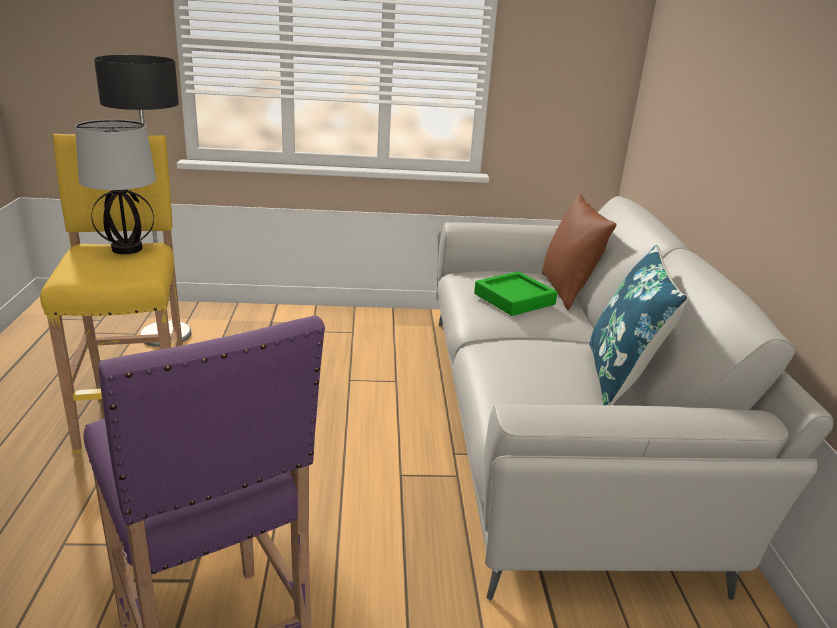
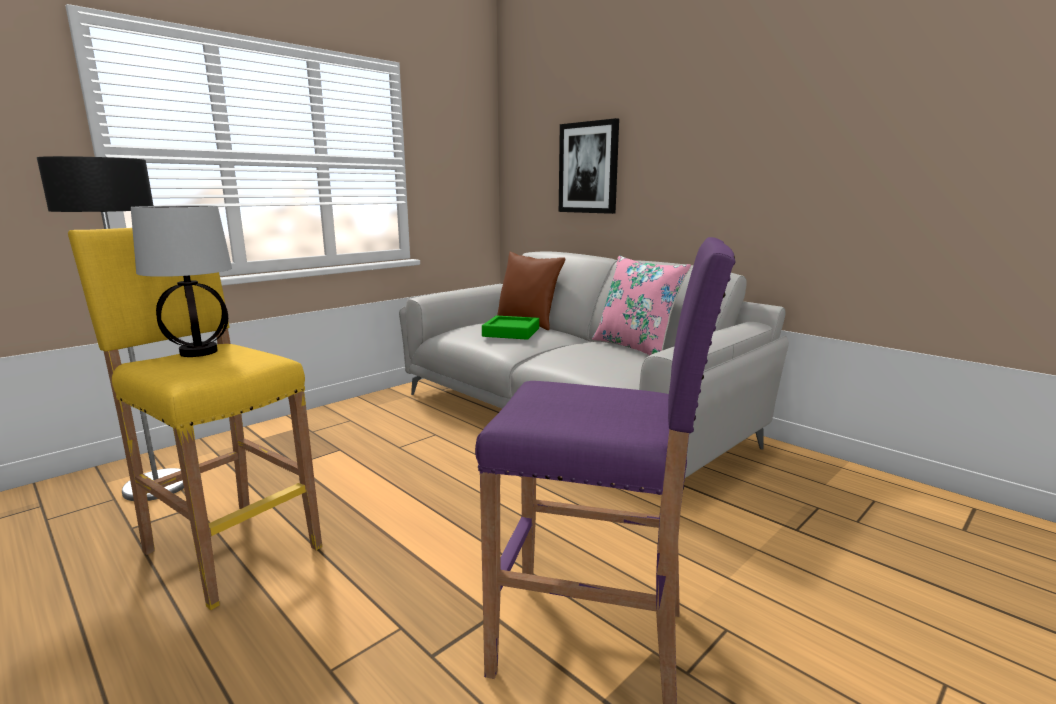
camera: 40 degrees left, 10 degrees down
(620, 377) = (635, 347): blue pillow -> pink pillow
(708, 99) = (588, 168): none -> picture

